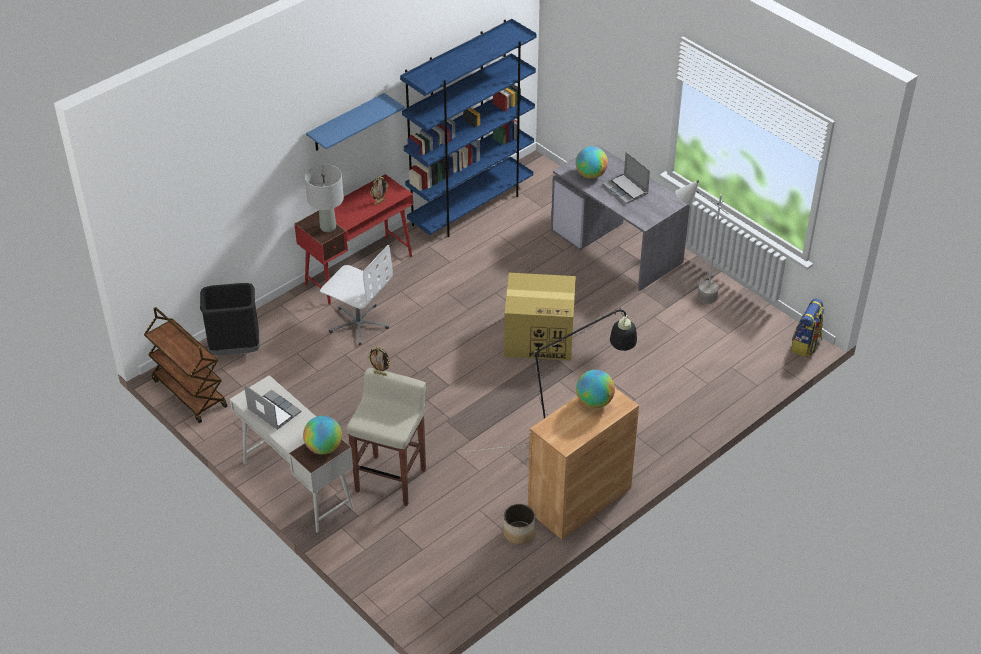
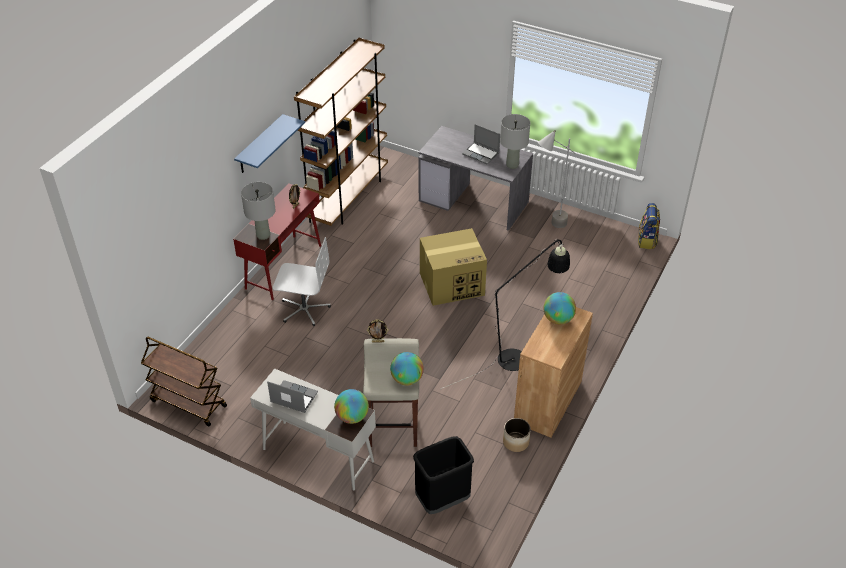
camera: 20 degrees left, 0 degrees up
(235, 349) = (211, 356): black trash can -> black trash can (442, 499)
(471, 207) = (348, 197): blue bookcase -> brown bookcase
(591, 175) = (449, 149): globe -> globe (407, 379)
(656, 211) = (512, 165): none -> grey table lamp

